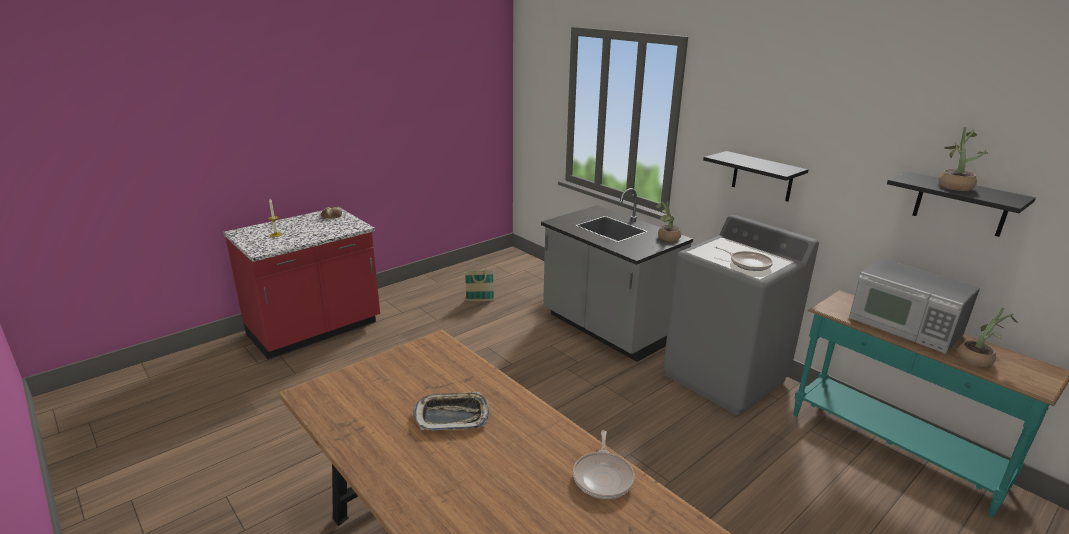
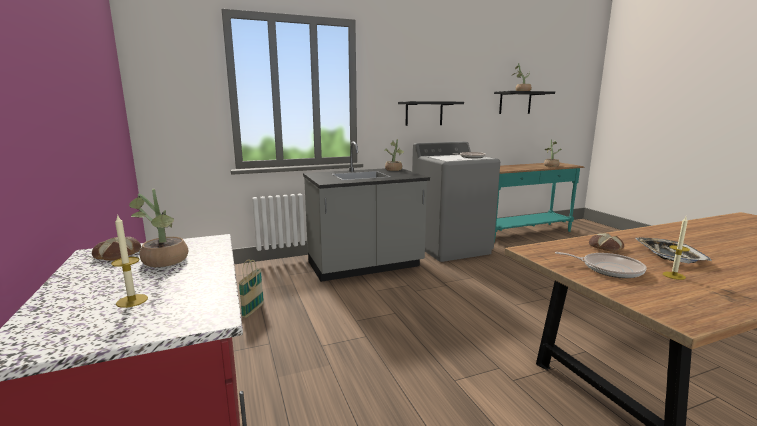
camera: 70 degrees left, 10 degrees down
(321, 227) = (164, 262): none -> potted plant
(391, 406) = (674, 275): none -> candle
(463, 380) = (605, 247): none -> bread
(603, 477) = (705, 227): frying pan -> frying pan (608, 269)
(904, 327) = (520, 167): microwave -> none

